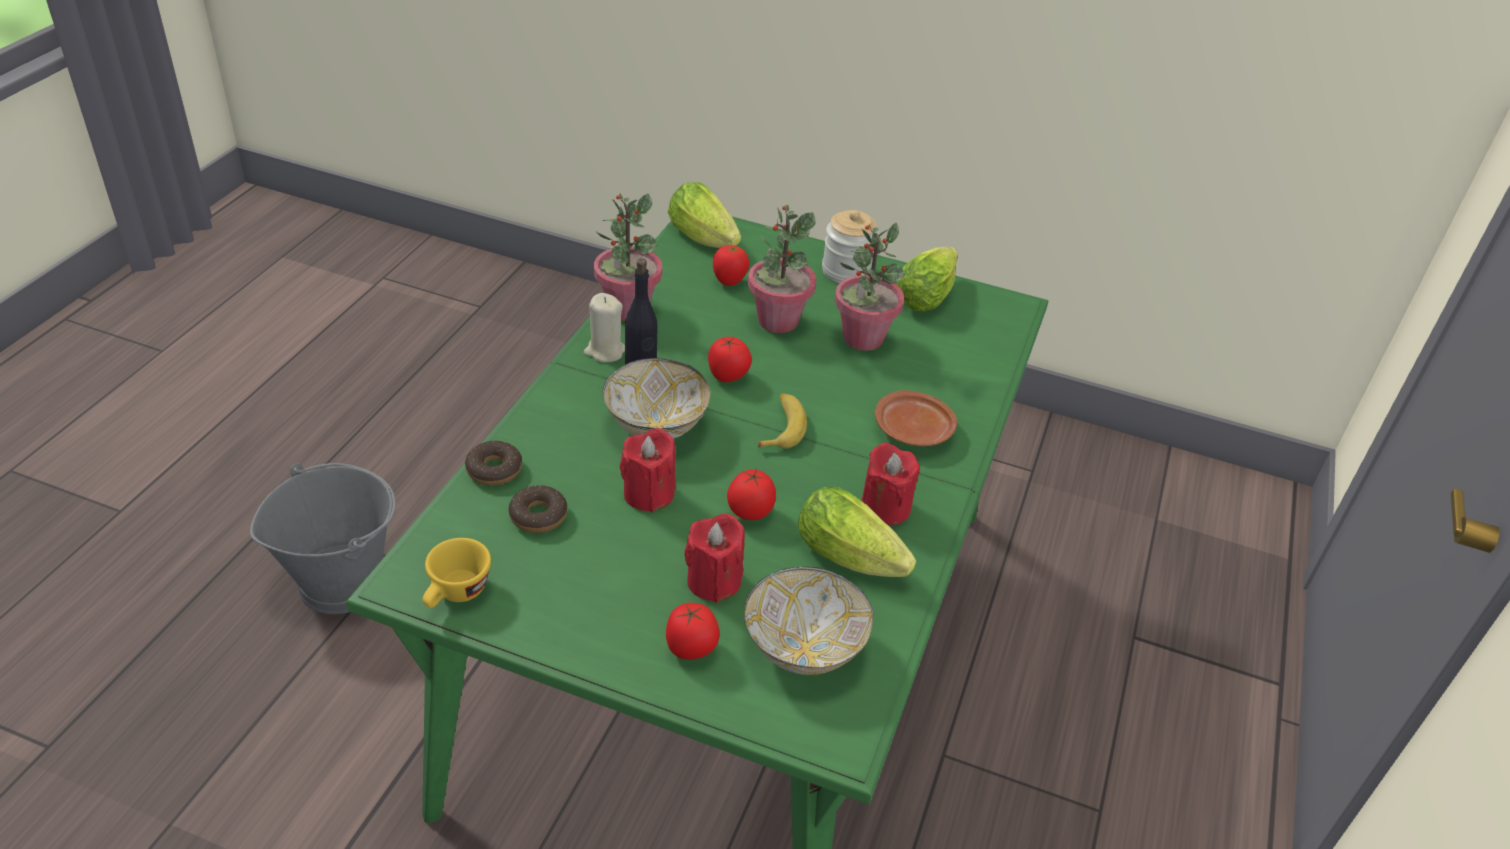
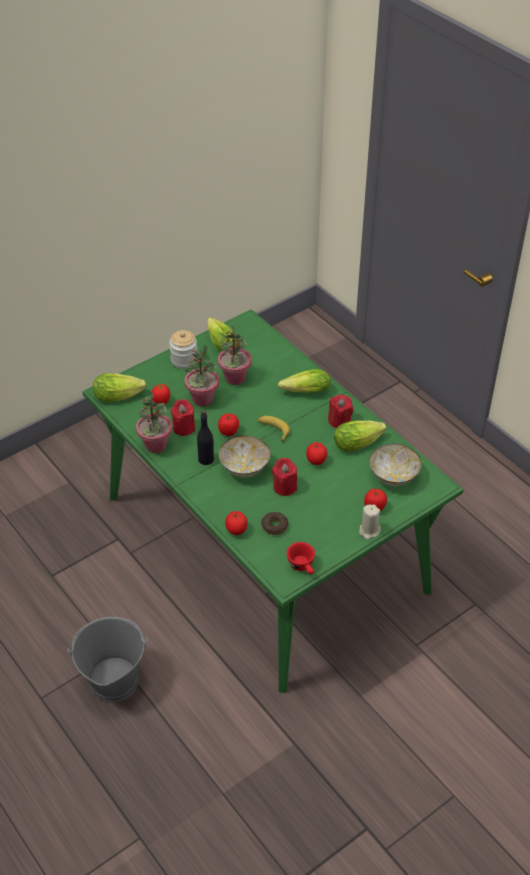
camera: 55 degrees left, 5 degrees up
(456, 594) = (303, 567): yellow cup -> red cup
(494, 470) = (236, 531): donut -> tomato
(605, 351) = (181, 465): beige candle -> beige candle (369, 531)
(714, 581) = (345, 487): red candle -> red candle (184, 428)
(913, 431) = (303, 391): brown plate -> lettuce

